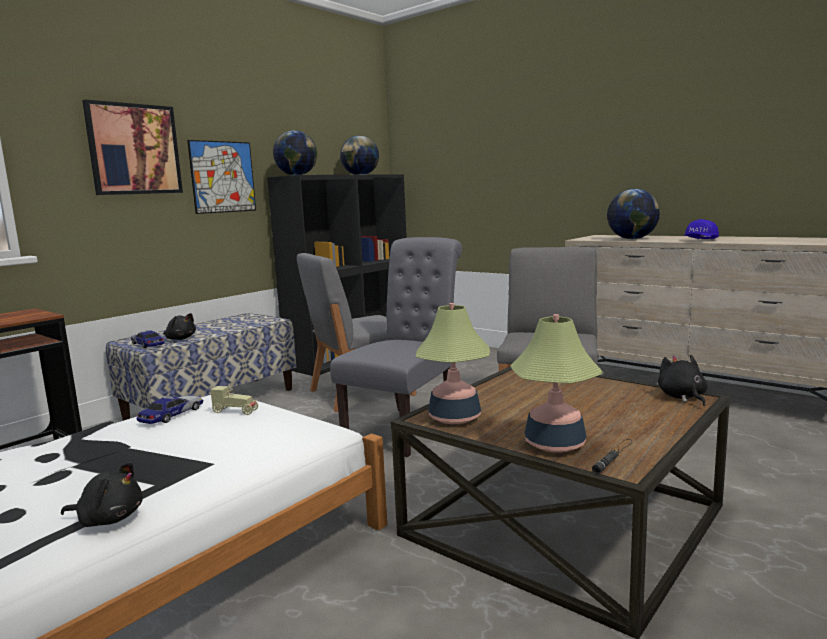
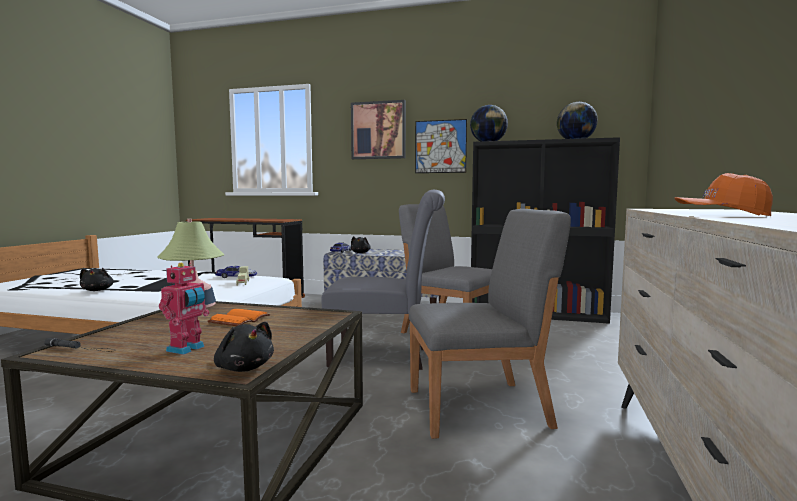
camera: 65 degrees right, 5 degrees down
(523, 399) = (239, 319): none -> orange book
(554, 444) = (121, 332): table lamp -> none
(626, 415) = (187, 349): none -> toy robot
(632, 239) = (689, 211): globe -> none
(682, 397) = (244, 368): black plush toy -> black plush toy turned 75 degrees clockwise
(699, 240) = (721, 215): blue cap -> orange cap

